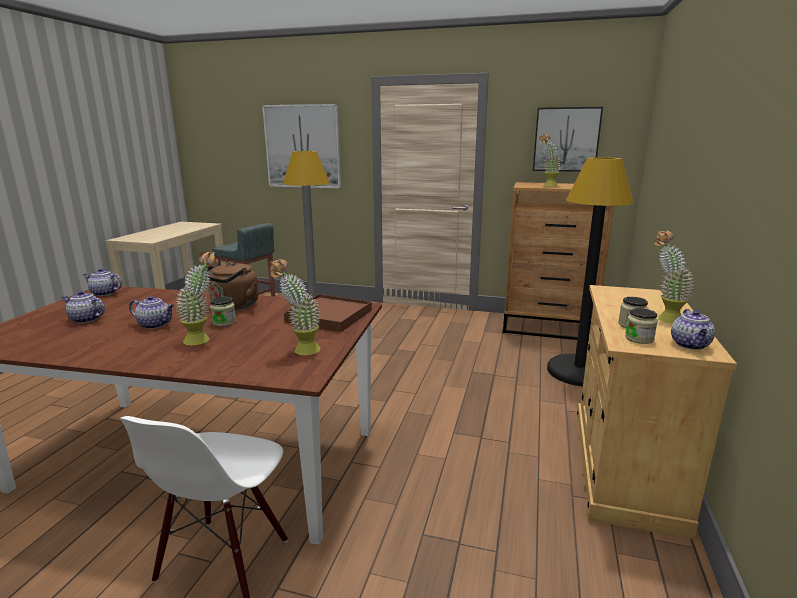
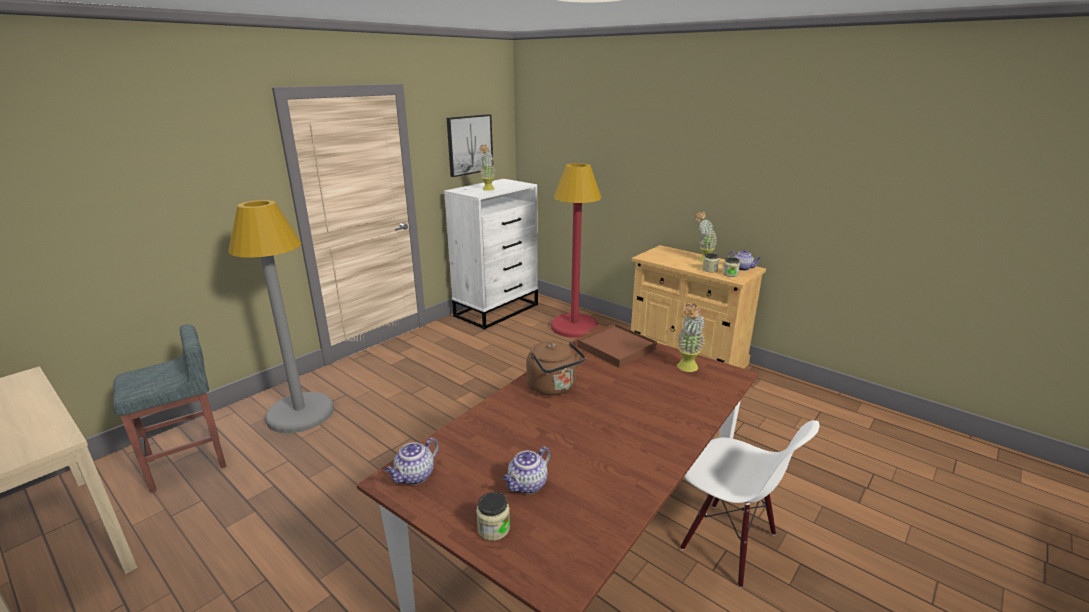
camera: 65 degrees left, 5 degrees up
(155, 325) = (582, 434): teapot -> none
(203, 339) = (641, 408): potted plant -> none
(224, 322) = (601, 396): jar -> jar (493, 528)
(303, 146) = (178, 195): picture -> none
(549, 328) = (497, 310): brown dresser -> white dresser
(579, 372) = (574, 326): black floor lamp -> red floor lamp

